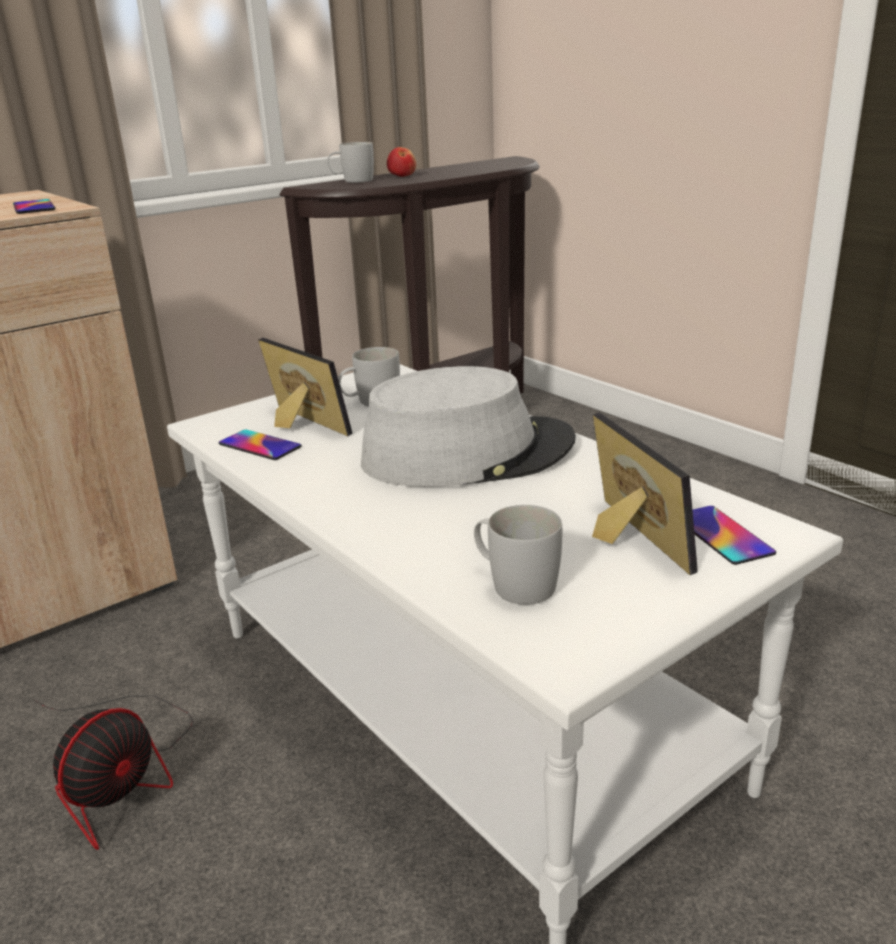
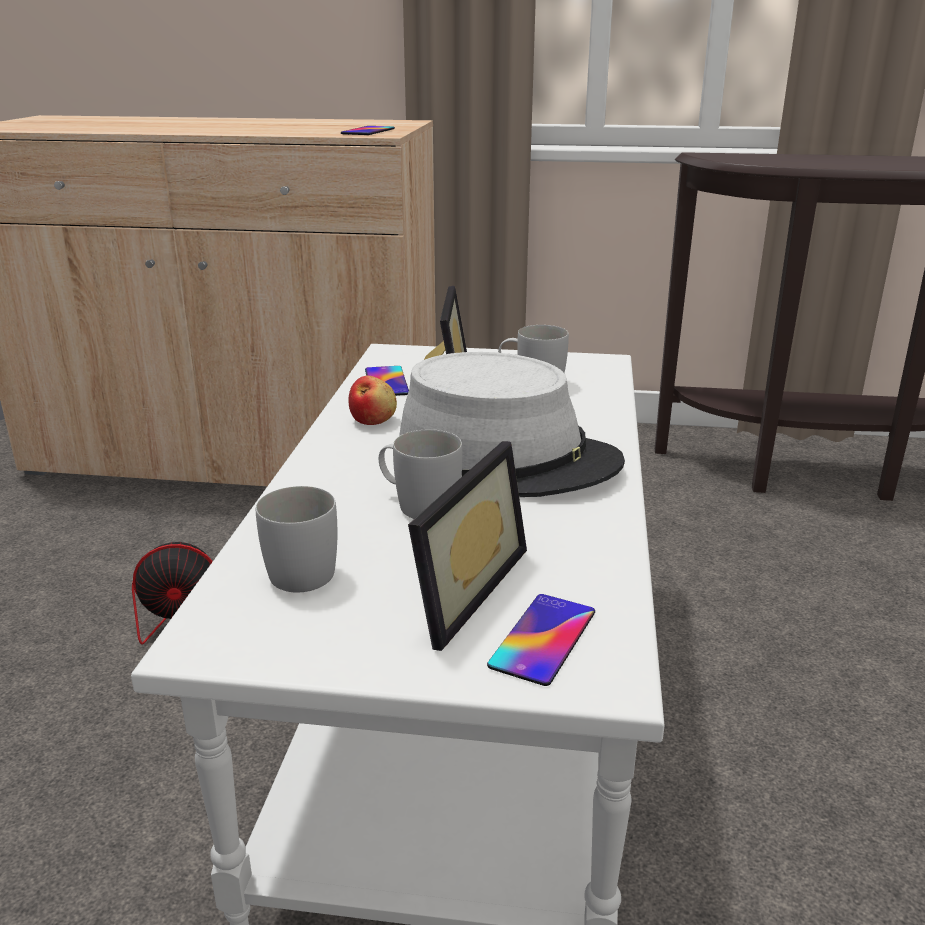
camera: 45 degrees right, 0 degrees up
(352, 181) = (759, 156): white mug -> white mug (418, 504)
(402, 175) = (827, 159): apple -> apple (373, 420)

